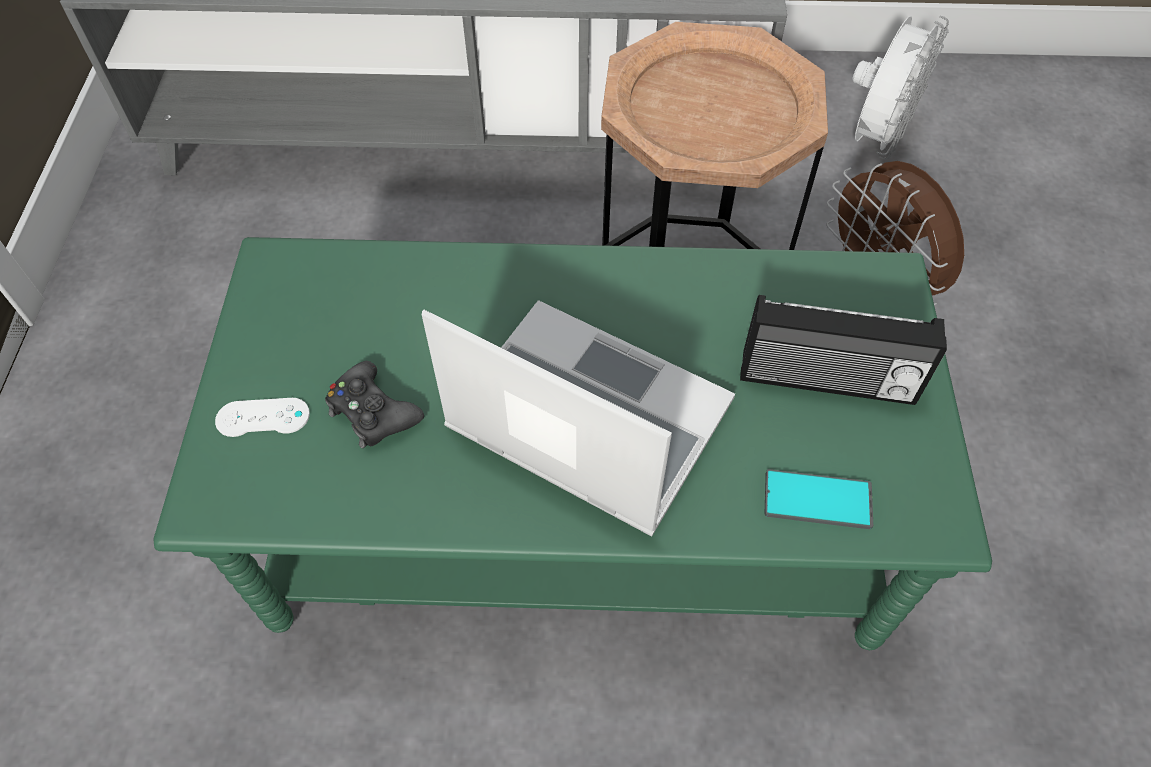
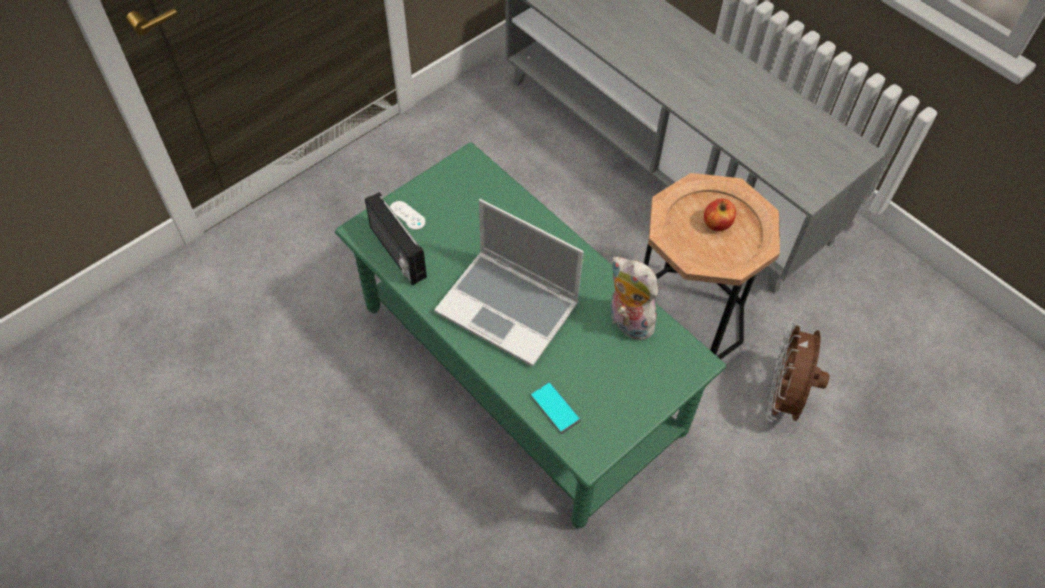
camera: 45 degrees right, 0 degrees up
(373, 412) = (443, 244): black game controller -> none
(584, 418) = (509, 308): laptop -> laptop turned 135 degrees clockwise
(708, 95) = (717, 223): none -> apple
(754, 301) = (627, 322): none -> plush toy
(827, 382) = (614, 374): radio -> radio (396, 253)
(876, 138) = (886, 329): white fan -> none

